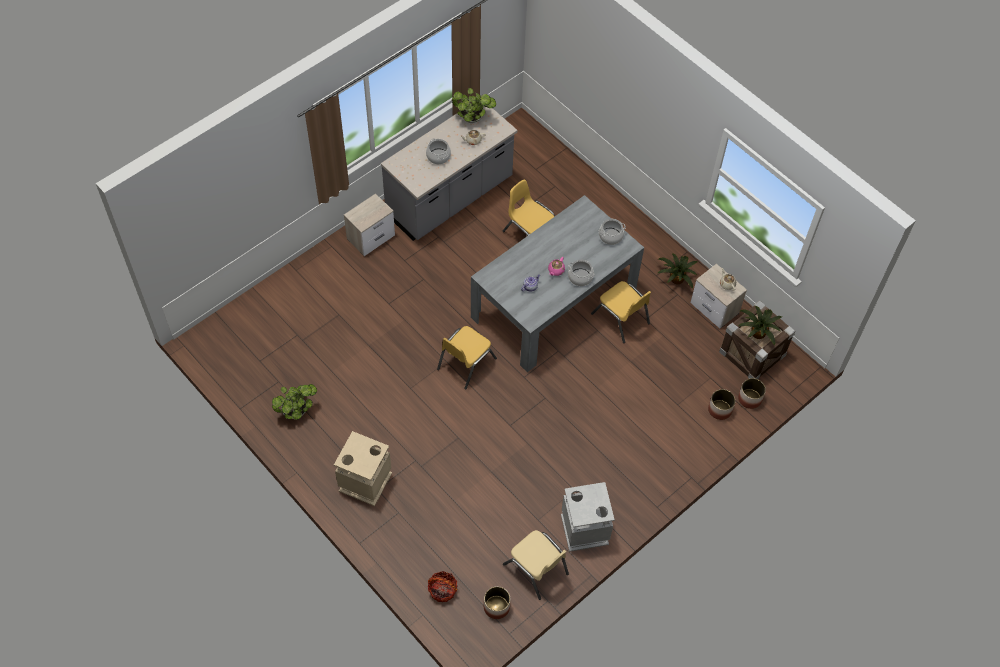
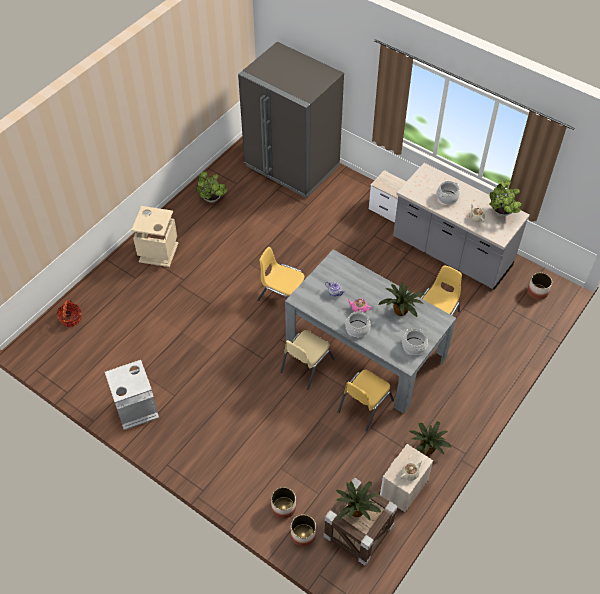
camera: 80 degrees right, 5 degrees down
(269, 318) = (292, 166): none -> grey fridge
(497, 607) = (59, 357): planter -> planter (537, 292)
(536, 569) = (95, 379): beige chair -> beige chair (306, 365)
(565, 236) = (401, 310): none -> potted plant

